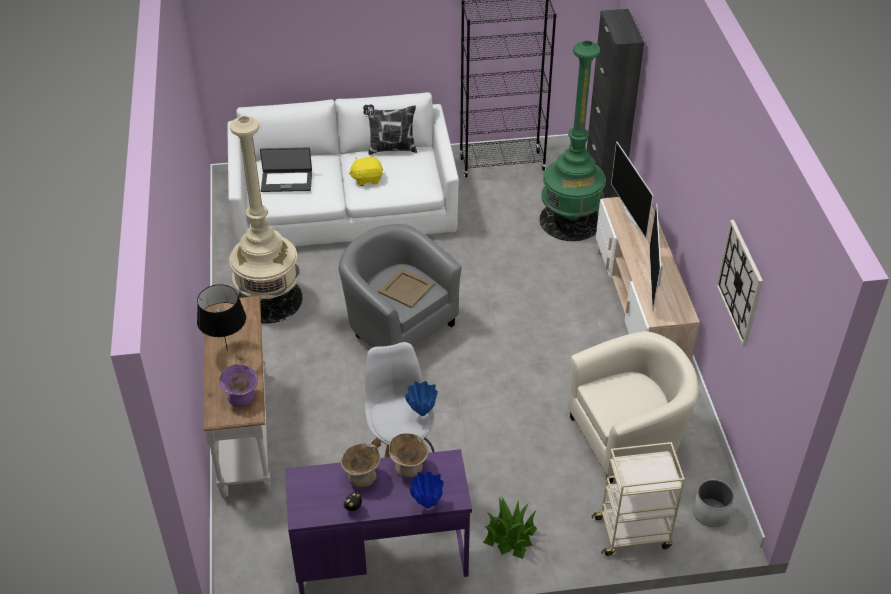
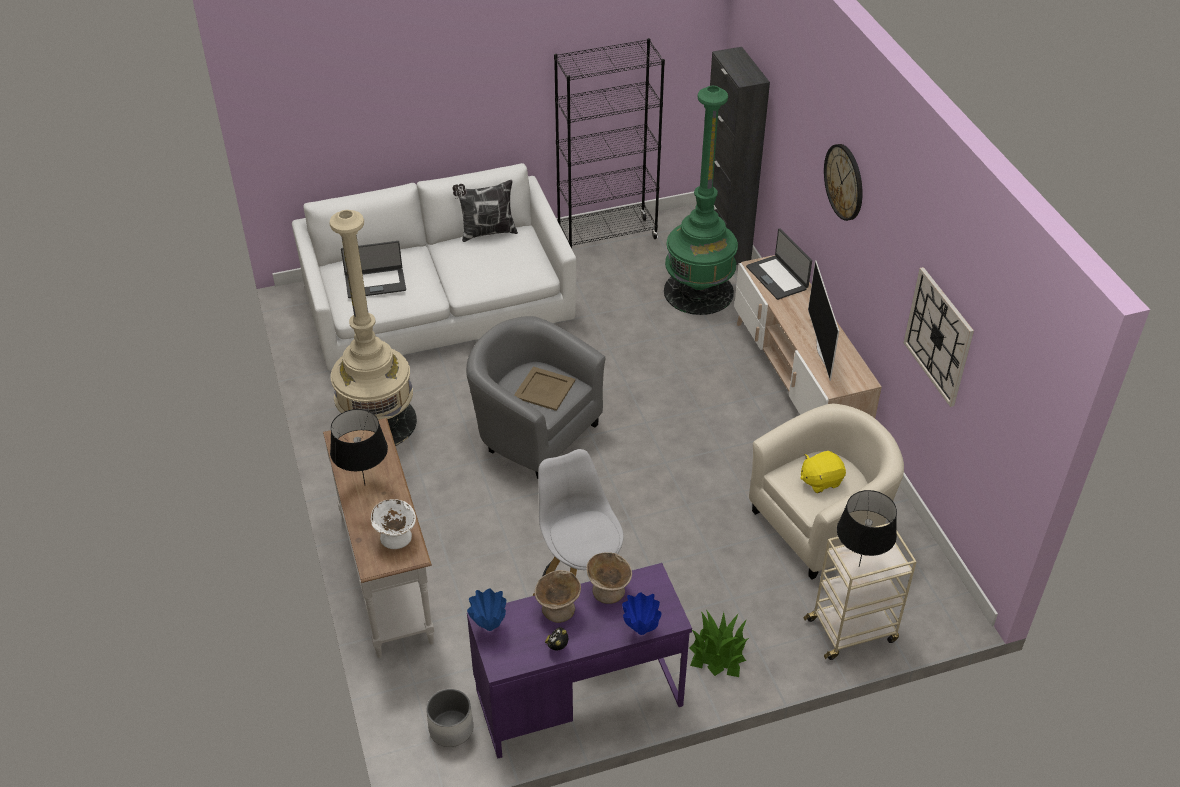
camera: 10 degrees left, 0 degrees up
(241, 396) = (395, 537): purple bowl -> white bowl
(367, 179) = (467, 270): yellow plush toy -> yellow plush toy (820, 480)
(422, 412) = (608, 527): blue vase -> blue vase (489, 626)
(631, 215) = (777, 277): television -> laptop
(634, 476) = (859, 566): none -> black table lamp
(687, 137) = (844, 182): none -> wall clock
(711, 513) = (930, 596): white planter -> white planter (451, 729)

